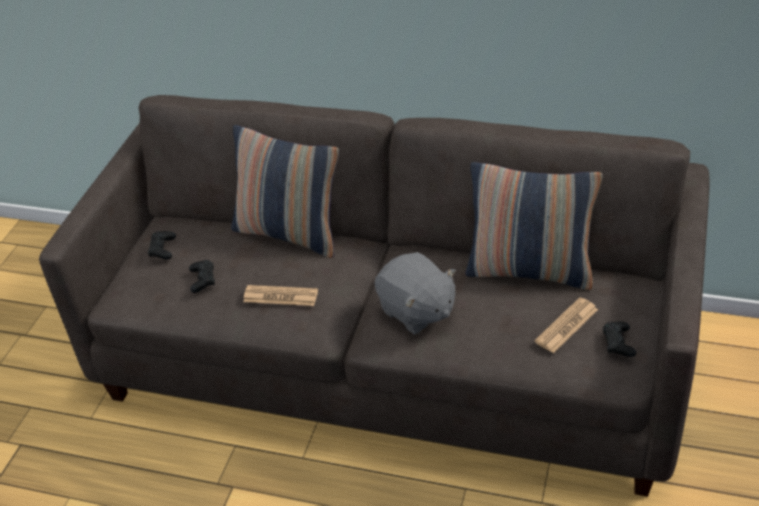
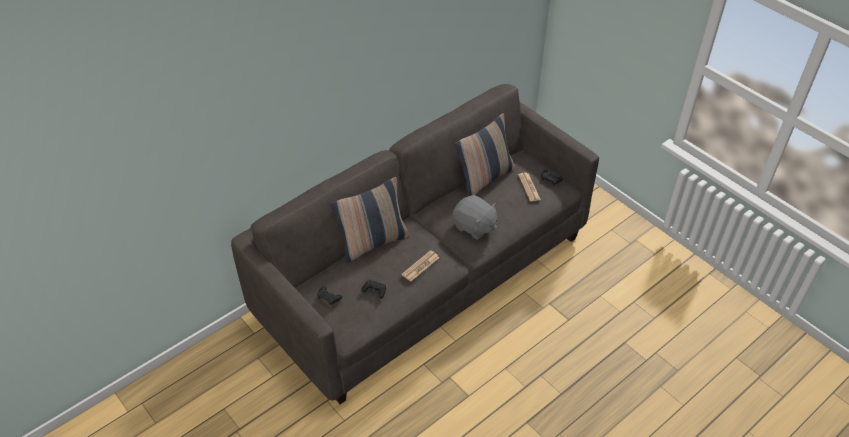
camera: 60 degrees left, 5 degrees up
(416, 311) = (474, 227): grey plush toy -> grey plush toy turned 45 degrees clockwise

